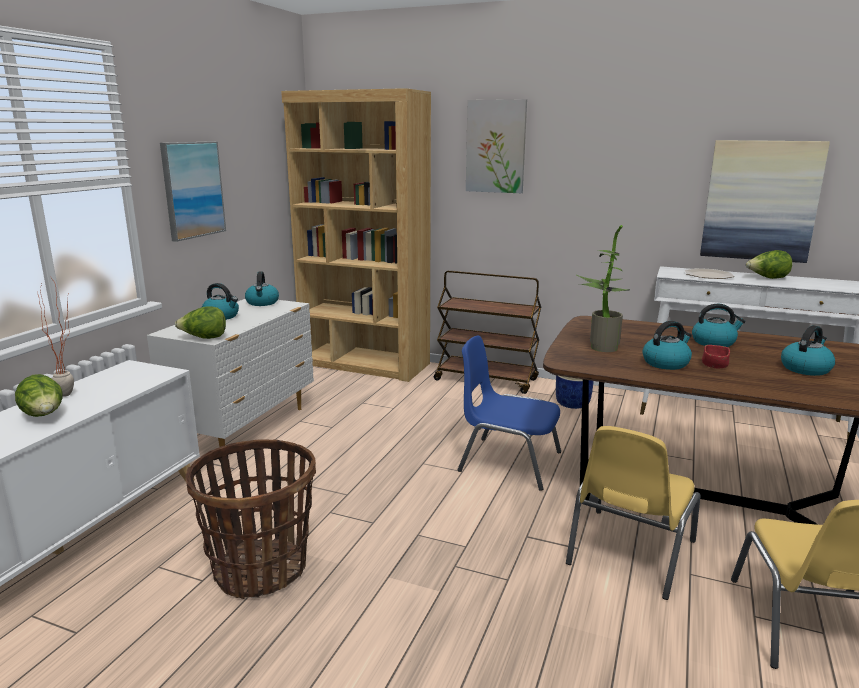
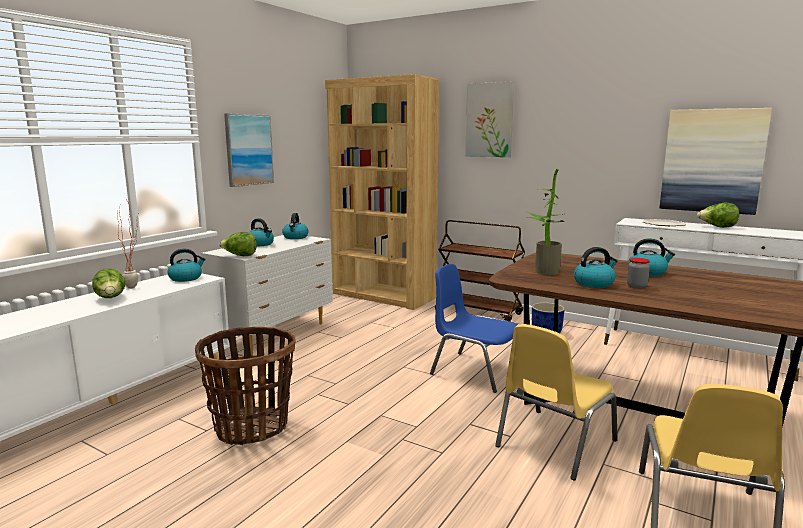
camera: 10 degrees right, 5 degrees down
(714, 365) = (636, 286): red bowl -> jar
(805, 368) = (720, 292): kettle -> kettle (186, 278)

